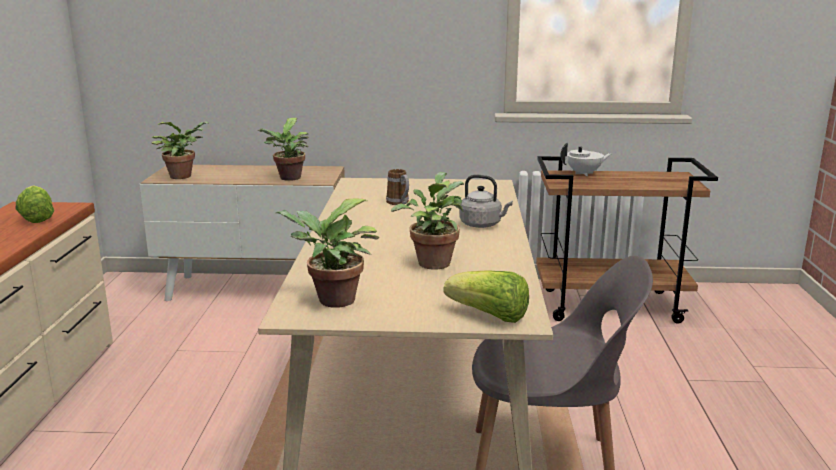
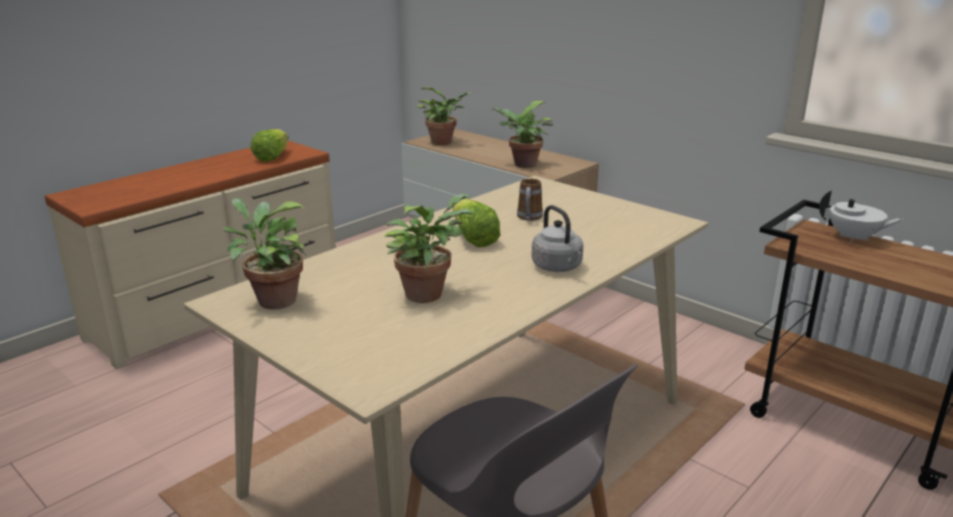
camera: 40 degrees right, 5 degrees up
(489, 316) = (351, 370): lettuce -> lettuce (473, 239)

